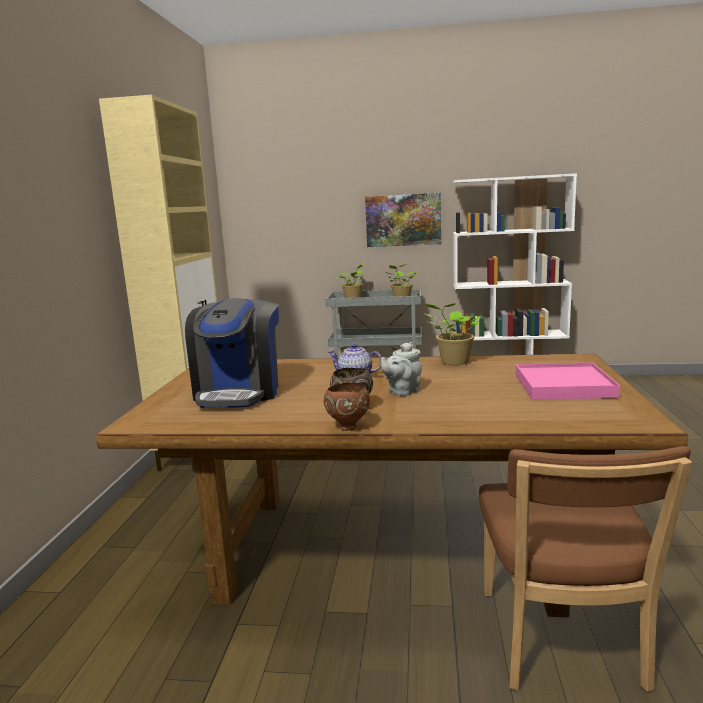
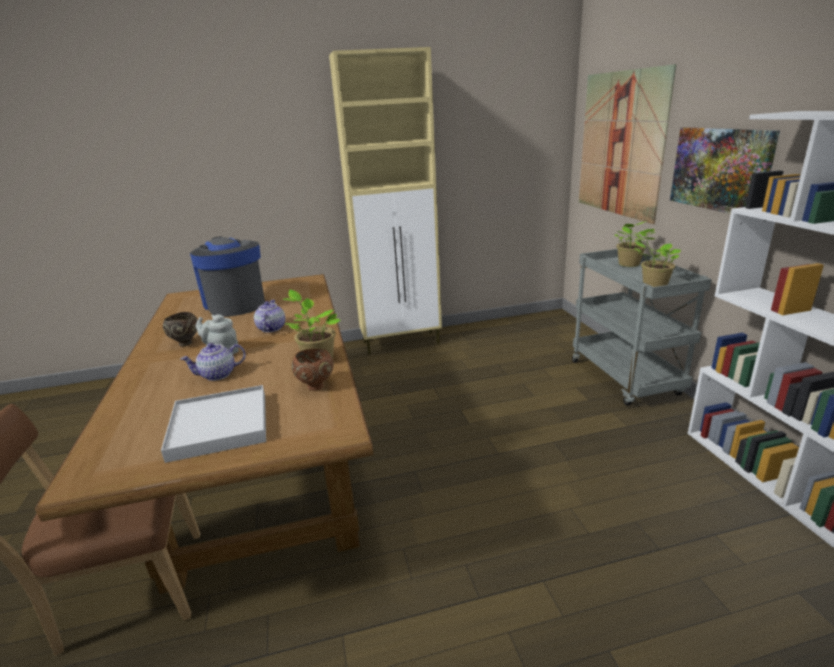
camera: 70 degrees right, 10 degrees up
(239, 392) = (235, 303): coffee machine -> coffee machine turned 75 degrees clockwise
(294, 215) = (620, 144): none -> picture
(348, 427) = (143, 350): brown bowl -> brown bowl (316, 386)
(458, 390) = (218, 375): none -> teapot
(564, 386) = (219, 426): pink tray -> white tray

